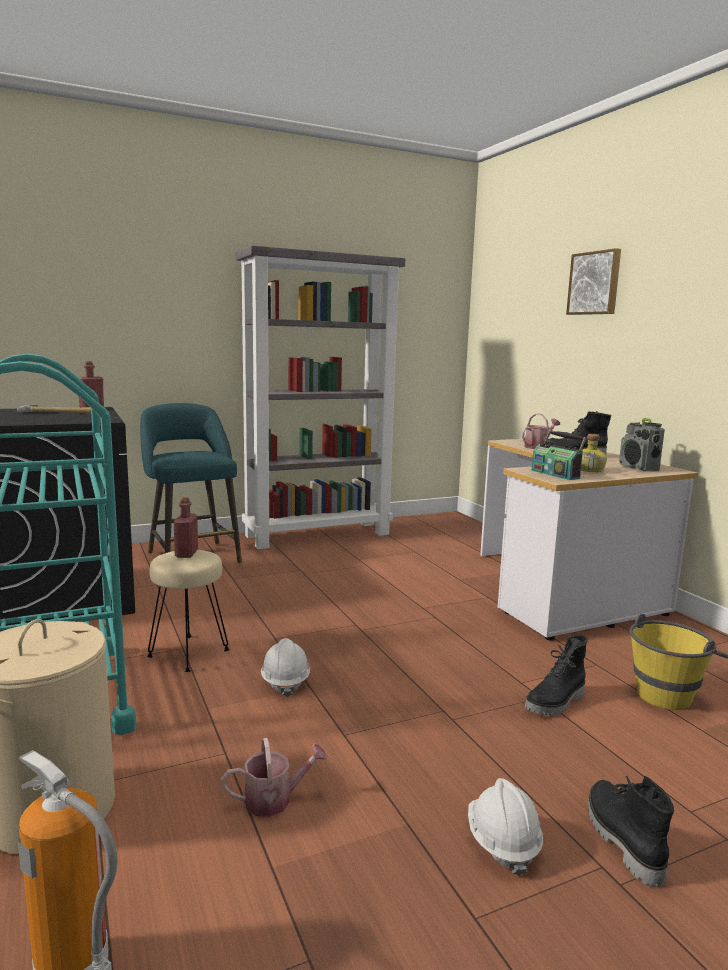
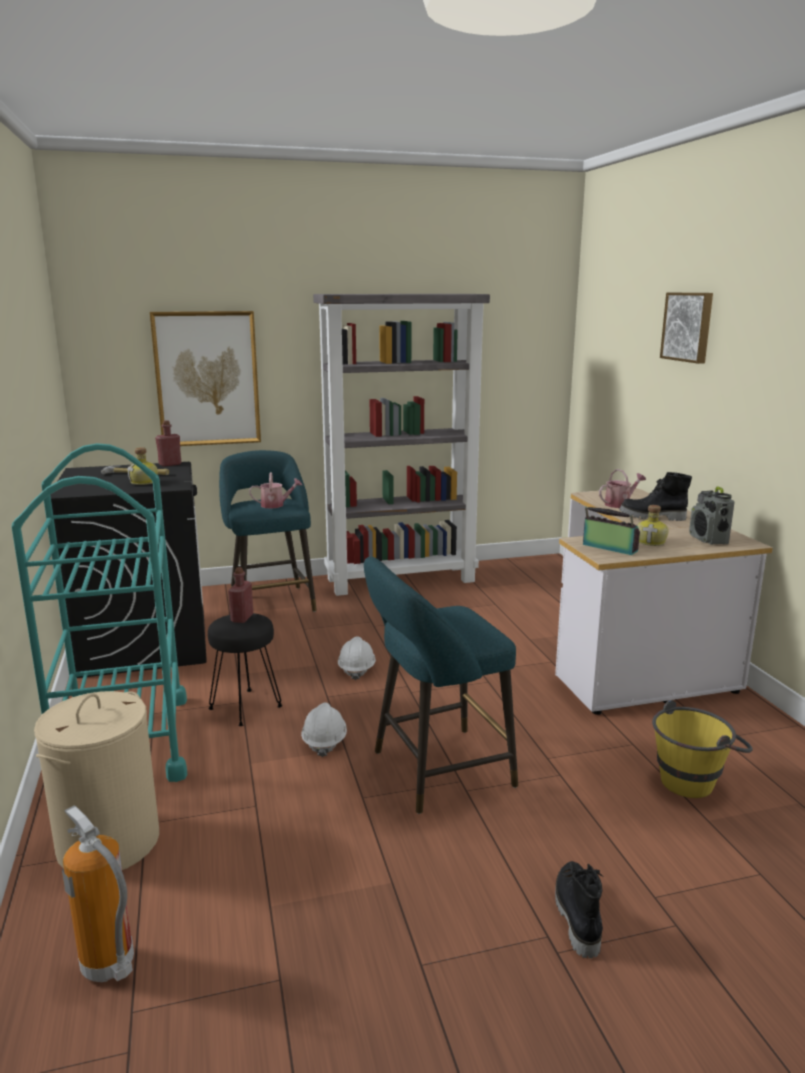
camera: 10 degrees right, 5 degrees up
(69, 417) = (144, 482): none -> bottle
(126, 330) = (207, 379): none -> picture
(189, 653) = (246, 707): beige stool -> black stool
(274, 799) = (286, 850): watering can -> watering can (276, 505)
(413, 703) = (435, 771): none -> turquoise stool
(502, 843) = (468, 907): white hard hat -> white hard hat (356, 669)
(556, 474) = (609, 548): radio -> radio turned 150 degrees clockwise
(556, 703) = (573, 781): black boot -> none

